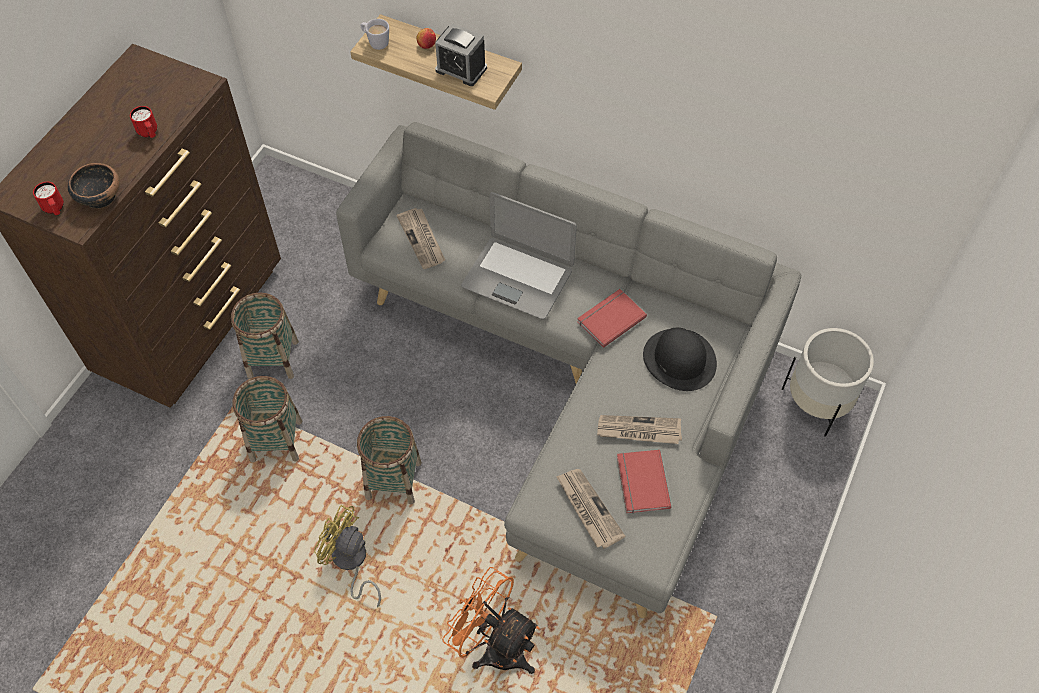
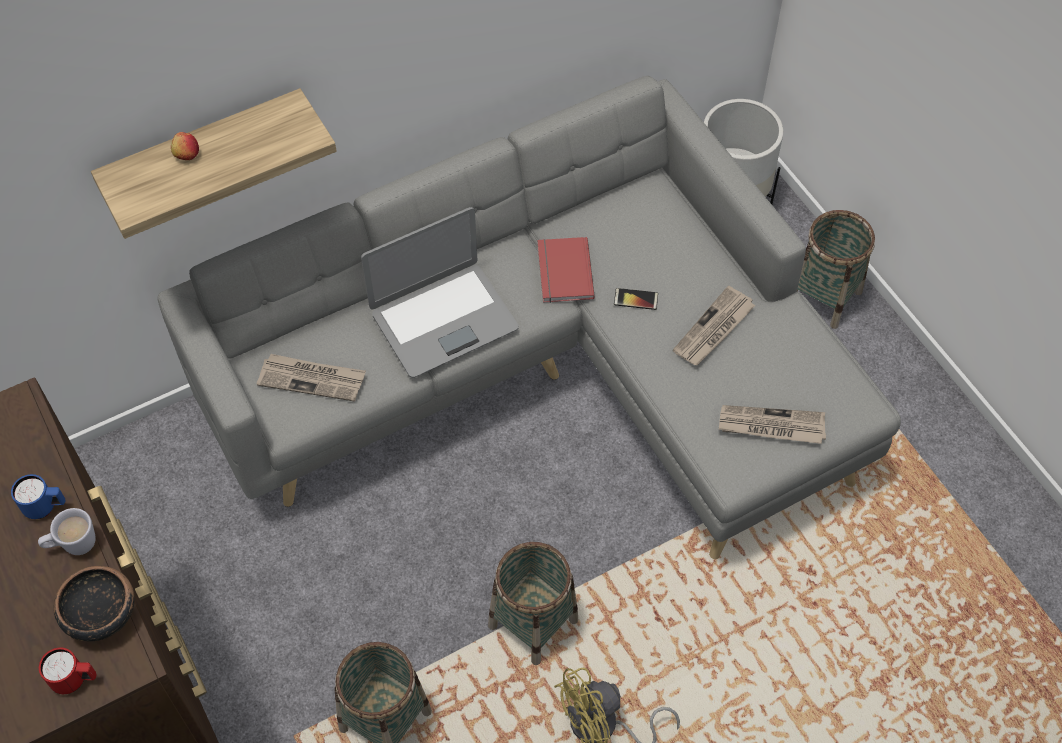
camera: 55 degrees left, 0 degrees up
(149, 133) = (45, 507): red mug -> blue mug
(273, 358) = (267, 662): basket -> basket (824, 296)
(375, 42) = (133, 198): white mug -> white mug (73, 545)
(461, 69) = (256, 144): alarm clock -> none
(495, 646) = (797, 637): orange fan -> none
(624, 371) = (636, 299): none -> phone
(641, 483) = (774, 364): red book -> none
(680, 359) = (659, 245): black hat -> none

